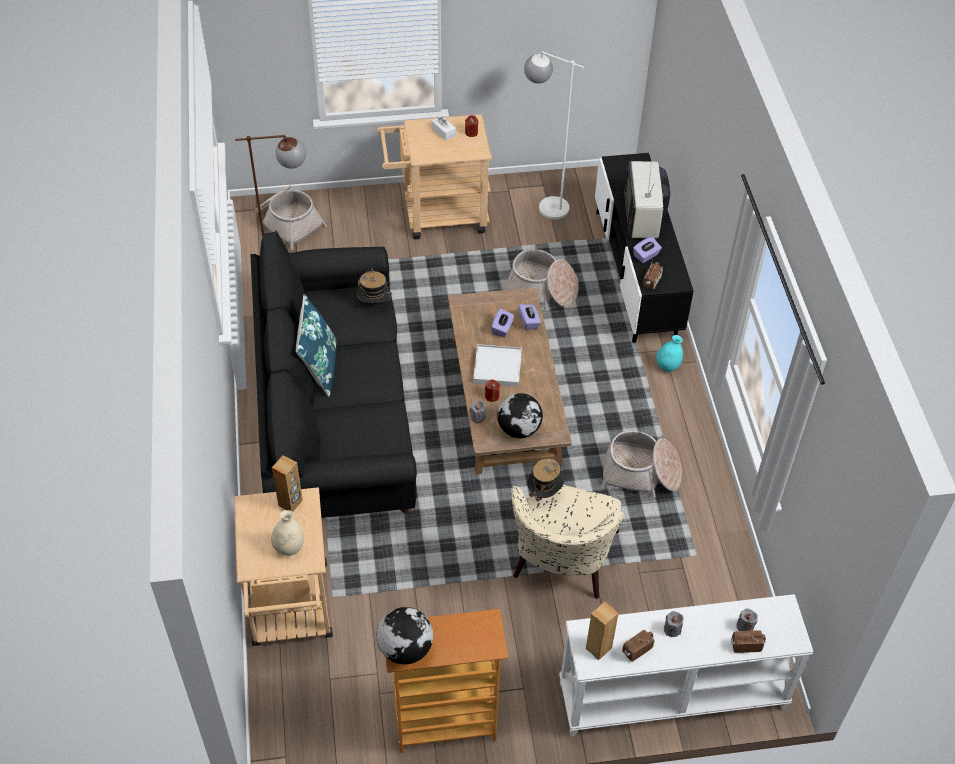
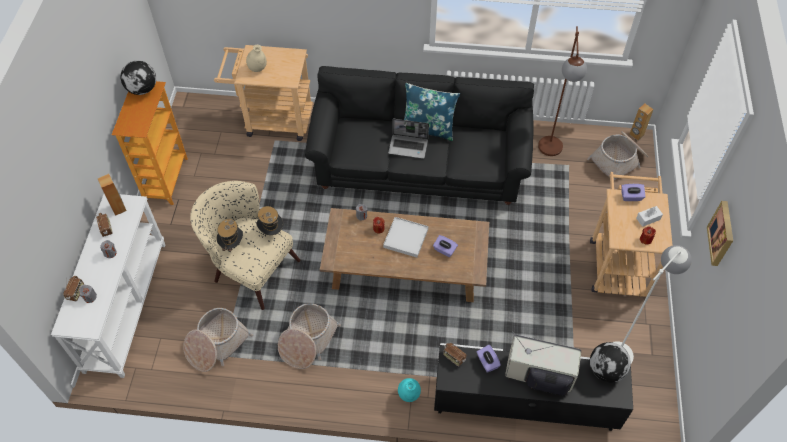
camera: 105 degrees right, 5 degrees up
(290, 503) = (290, 73): brown speaker -> brown speaker (636, 135)
(357, 382) = (408, 146): none -> laptop
(374, 304) = (482, 168): hat -> hat (232, 245)
(504, 33) = (722, 233): none -> picture
(519, 428) = (343, 239): globe -> globe (606, 370)
(529, 322) = (447, 270): purple tissue box -> purple tissue box (631, 197)
(541, 290) = (516, 320): basket -> basket (216, 344)

